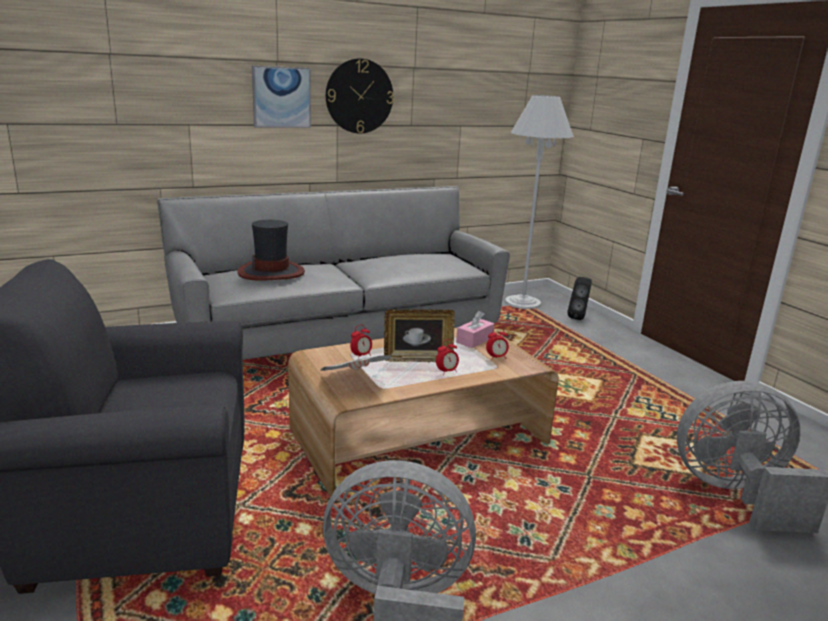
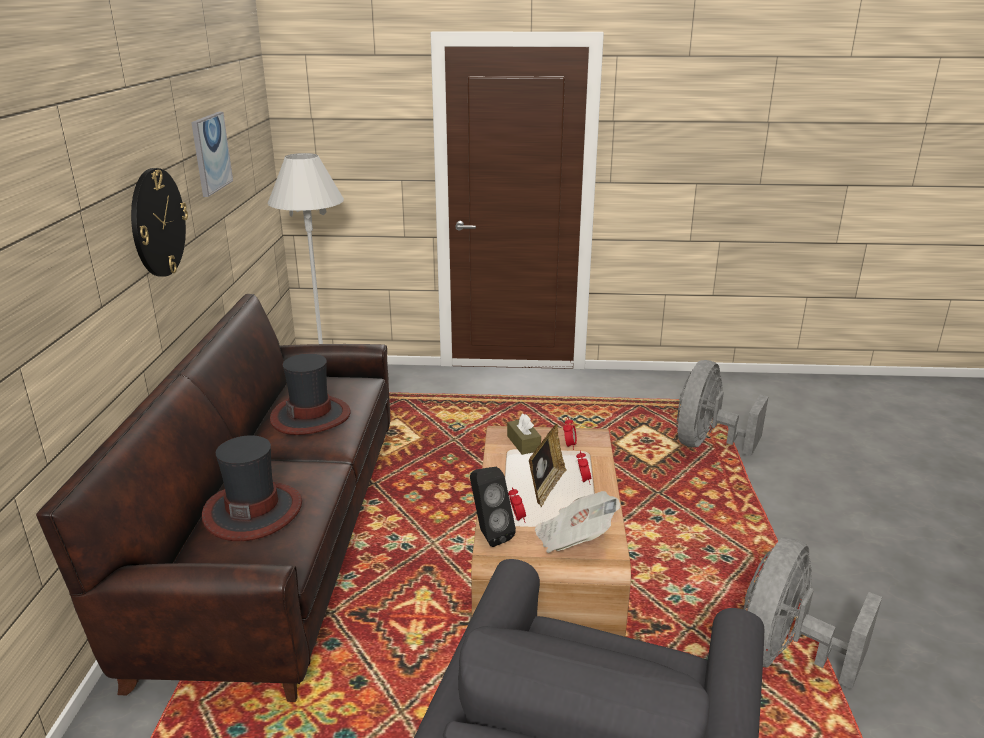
camera: 60 degrees left, 5 degrees up
(281, 97) = (99, 263): picture -> picture (210, 153)
(340, 336) = (279, 540): grey sofa -> brown sofa
(395, 262) = (311, 416): none -> hat
(474, 340) = (523, 443): pink tissue box -> brown tissue box
(578, 317) = (390, 378): black speaker -> black speaker (489, 535)

